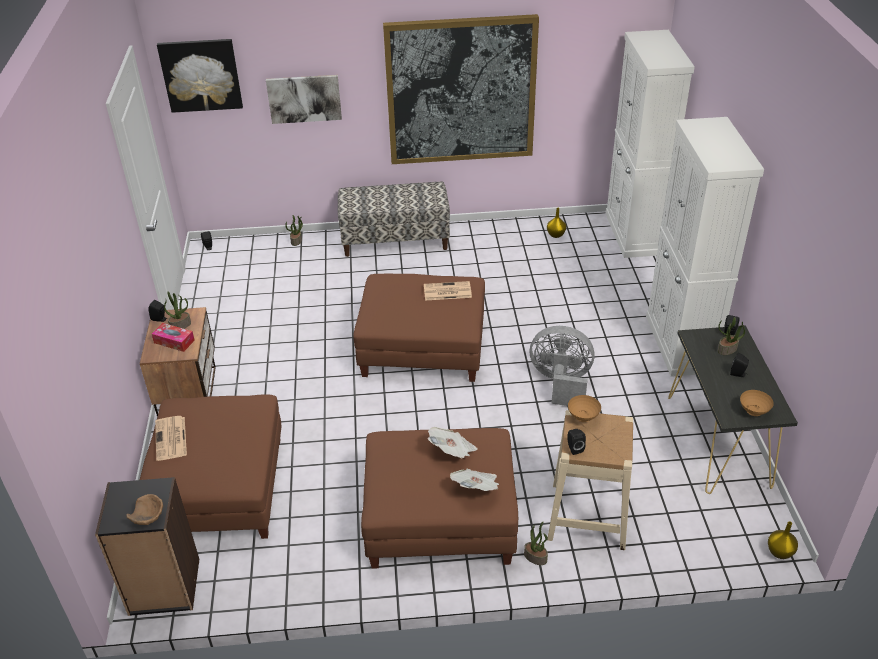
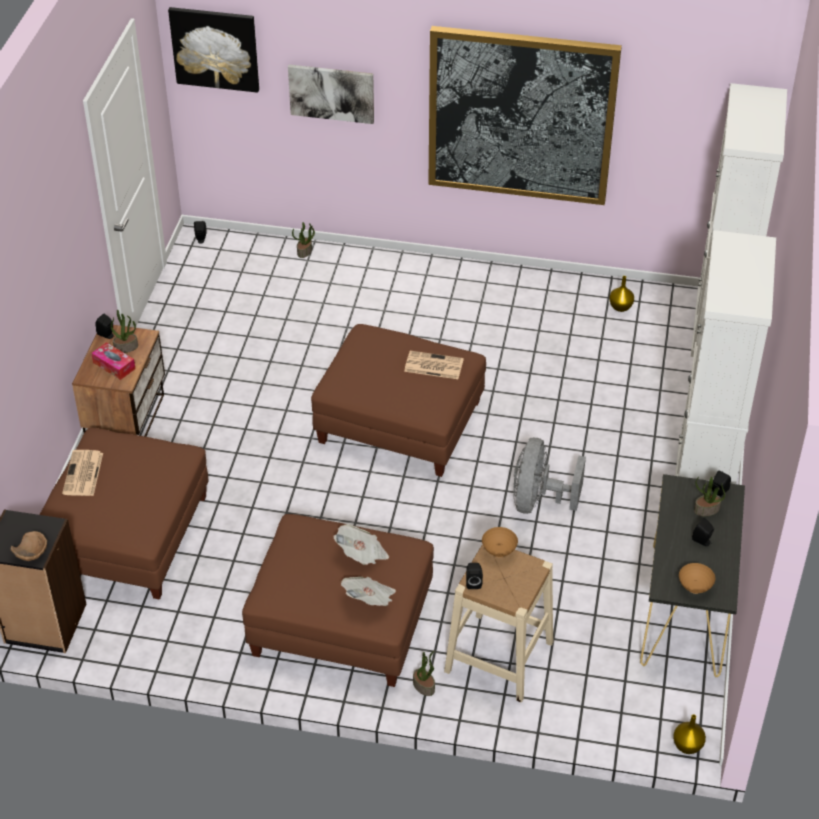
camera: 15 degrees right, 5 degrees up
(395, 240) = (421, 274): bench -> none
(561, 383) = (538, 501): grey fan -> grey fan turned 105 degrees counterclockwise

